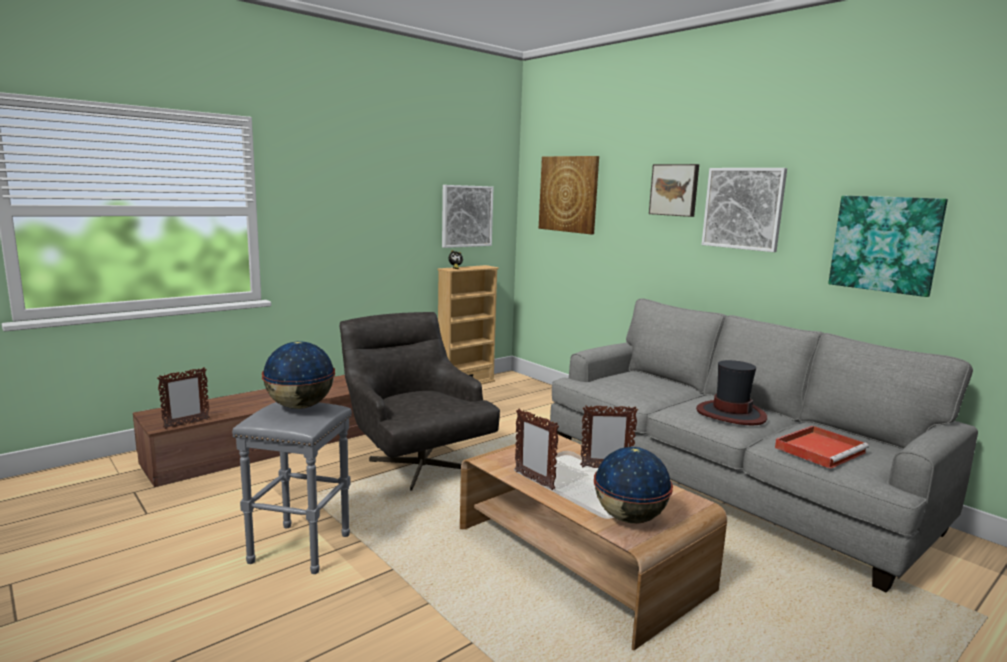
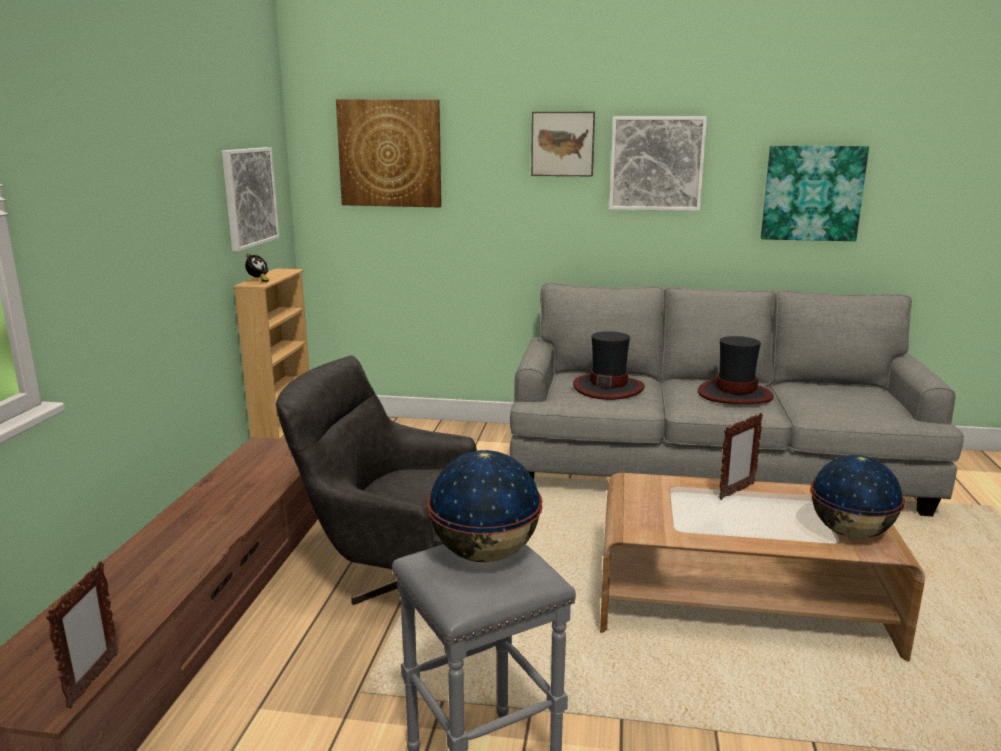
camera: 40 degrees left, 5 degrees up
(534, 480) = (718, 534): picture frame -> none
(640, 385) = (608, 388): none -> hat
(820, 449) = (846, 406): red tray -> none

